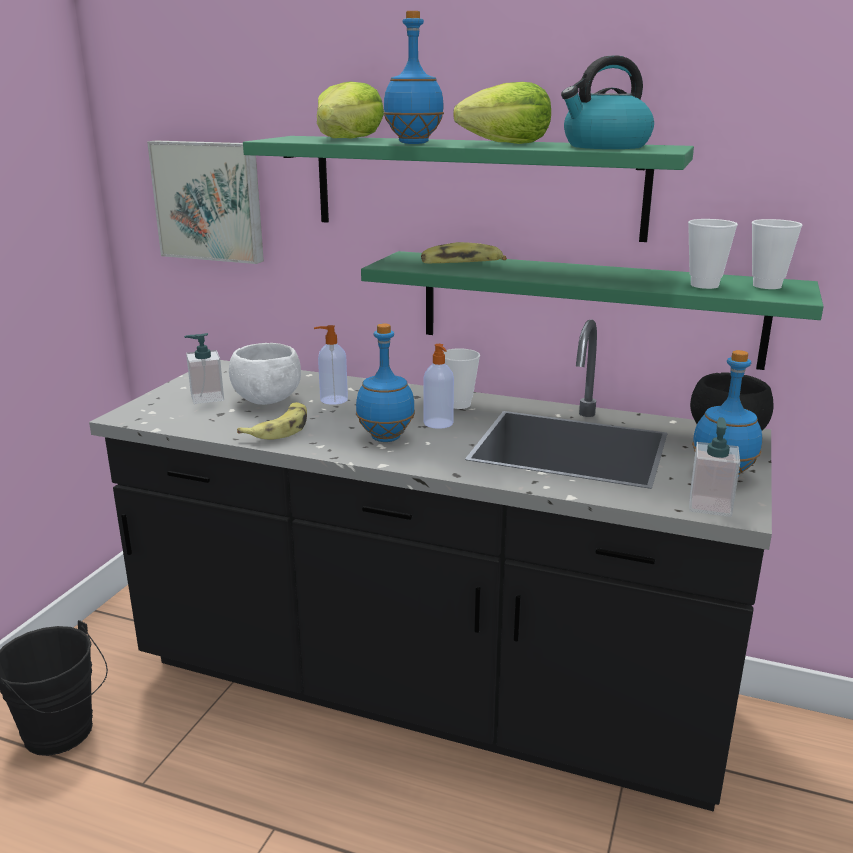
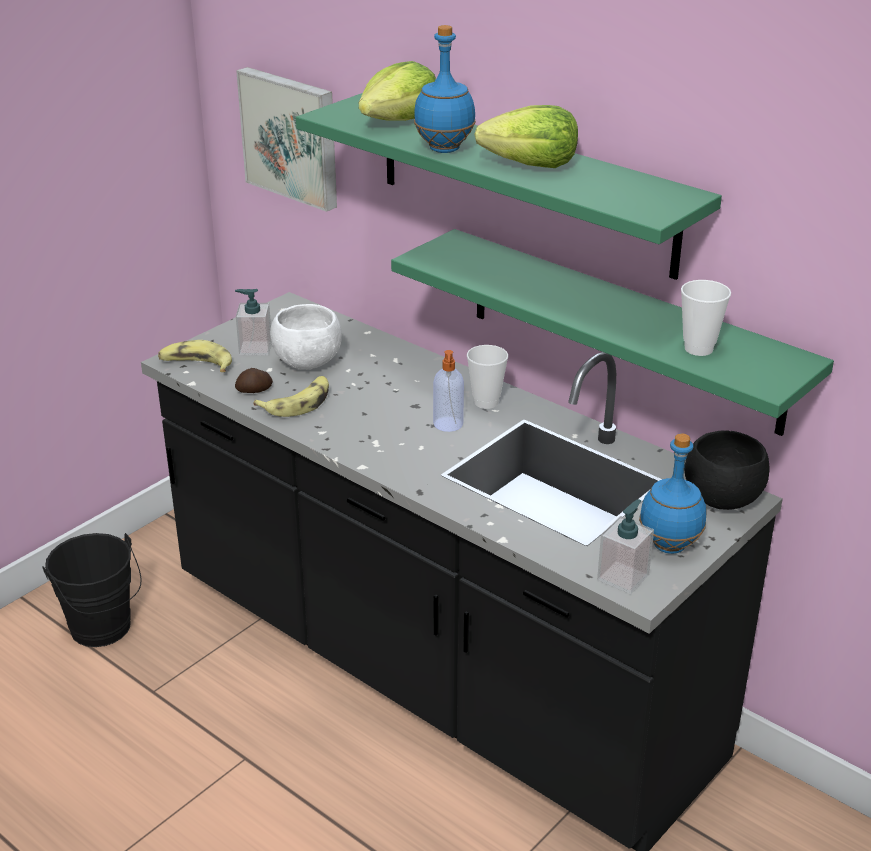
camera: 20 degrees right, 10 degrees up
(227, 426) = (254, 391): none -> potato
(332, 400) = (368, 373): soap dispenser -> none
(385, 438) = (385, 434): blue bottle -> none
(461, 265) = (491, 269): banana -> banana (196, 365)
(605, 146) = (616, 190): kettle -> none
(767, 286) = (763, 361): cup -> none

